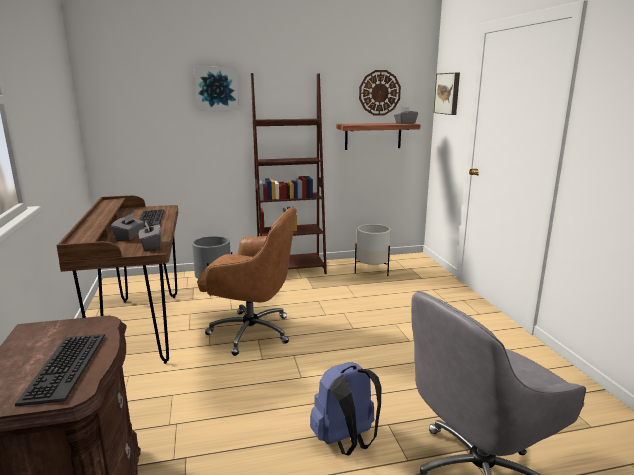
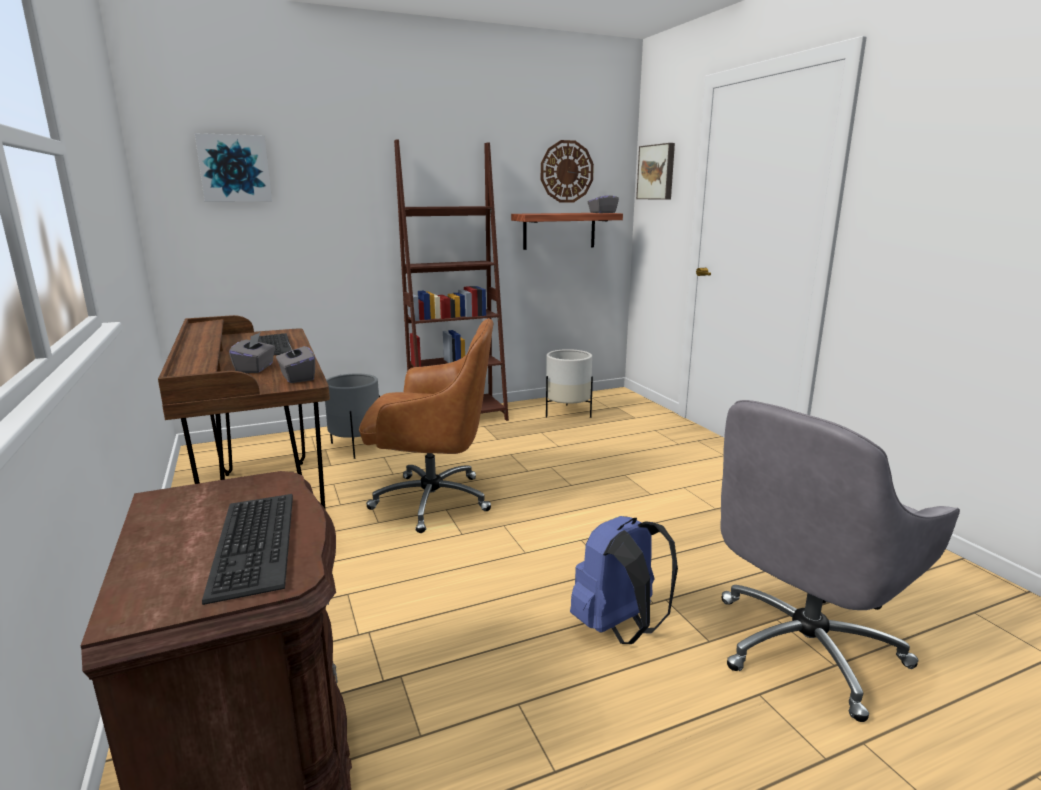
camera: 10 degrees left, 0 degrees up
(217, 88) = (346, 161): picture -> picture (234, 168)

